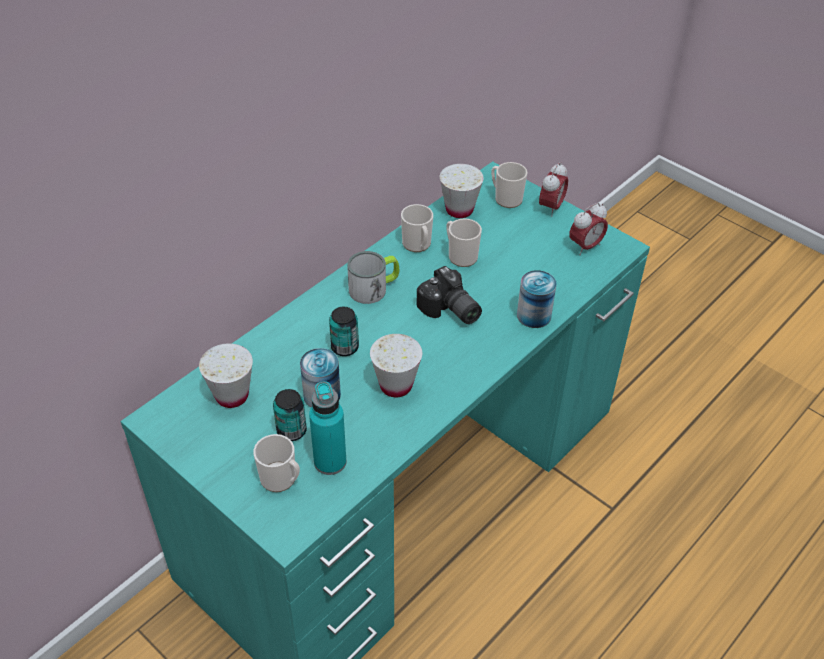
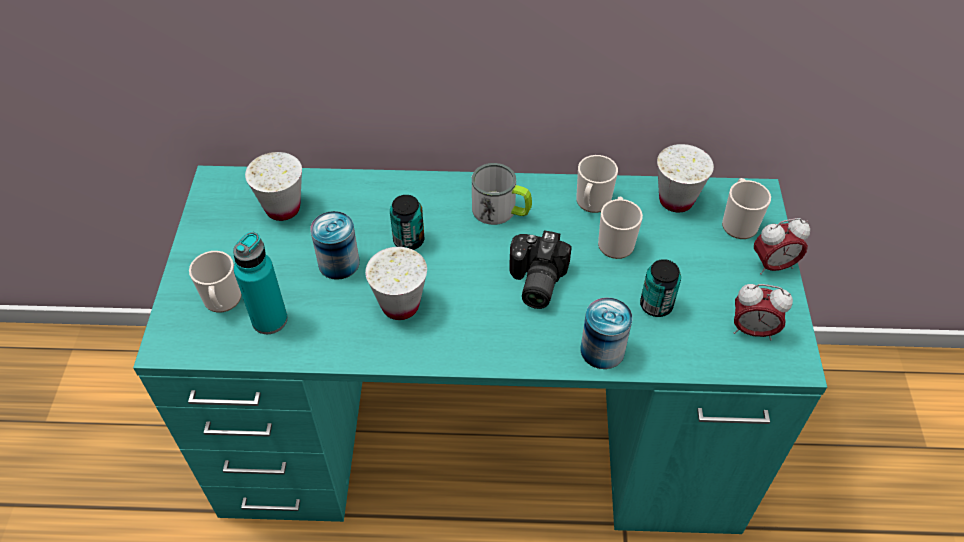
camera: 50 degrees right, 5 degrees up
(291, 431) = (280, 271): can -> can (656, 305)

